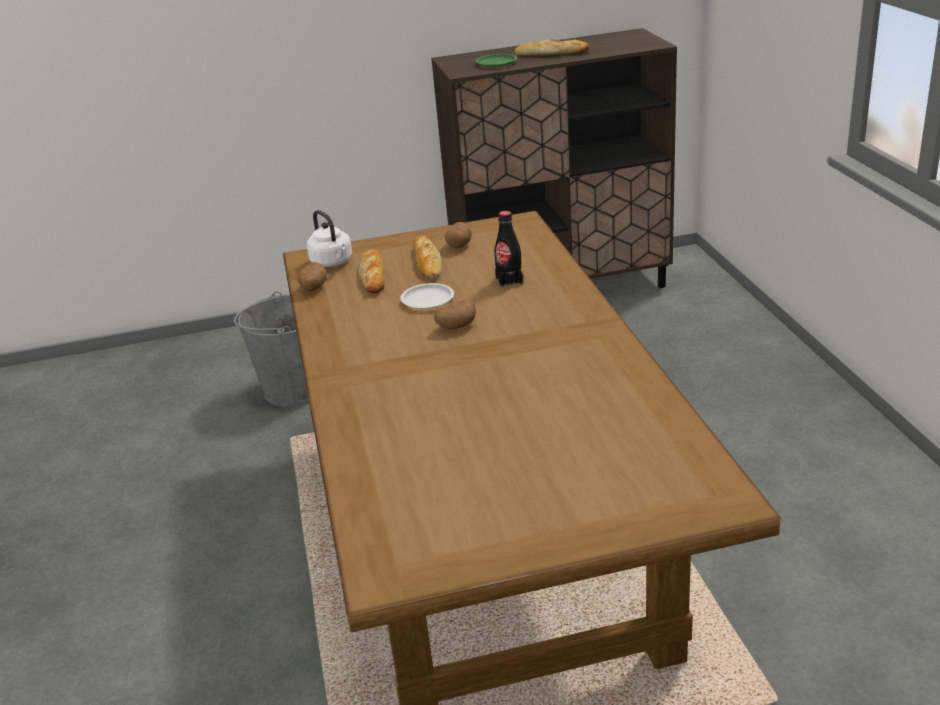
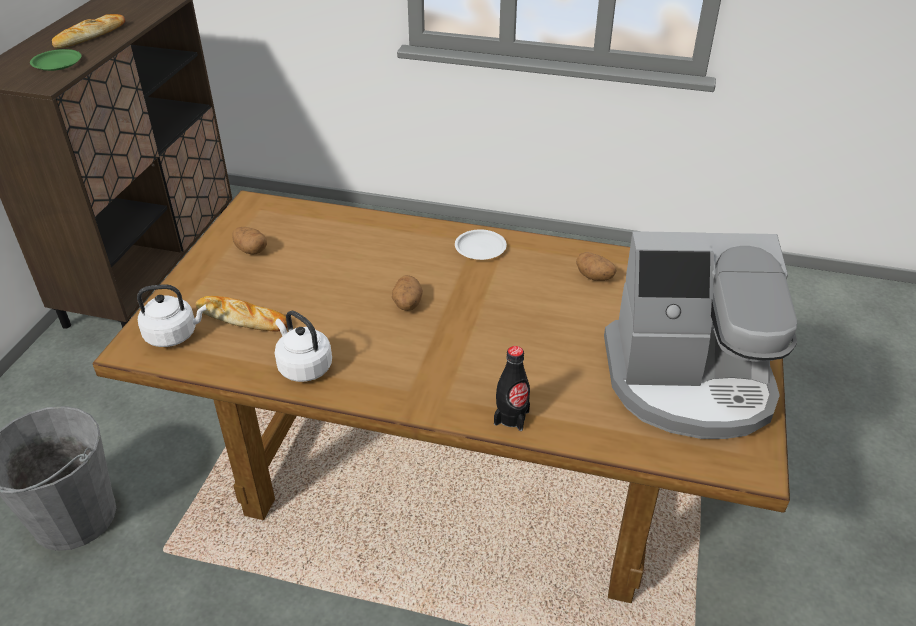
camera: 65 degrees left, 10 degrees up
(313, 288) = (216, 365): potato -> potato (595, 277)
(338, 317) = (303, 366): none -> white kettle
(427, 262) = (260, 278): bread -> none
(428, 300) = (338, 303): white plate -> white plate (480, 248)
(482, 504) = (689, 382): none -> coffee machine
(509, 281) = (358, 250): black bottle -> black bottle (511, 417)

